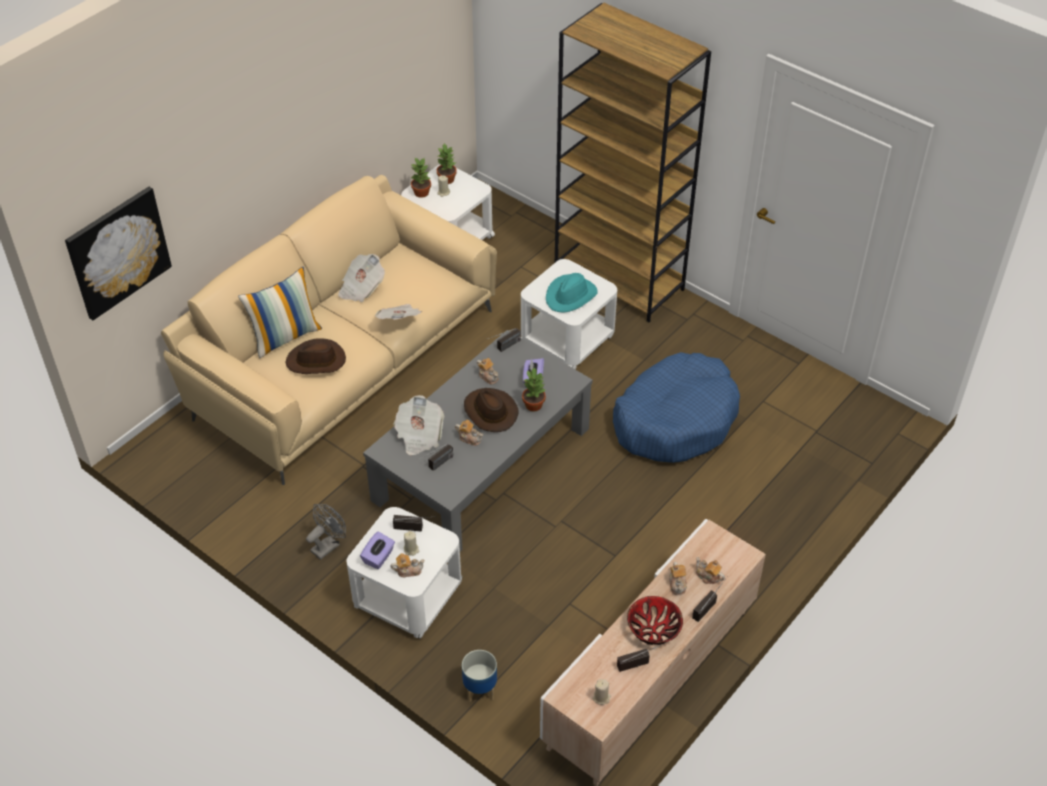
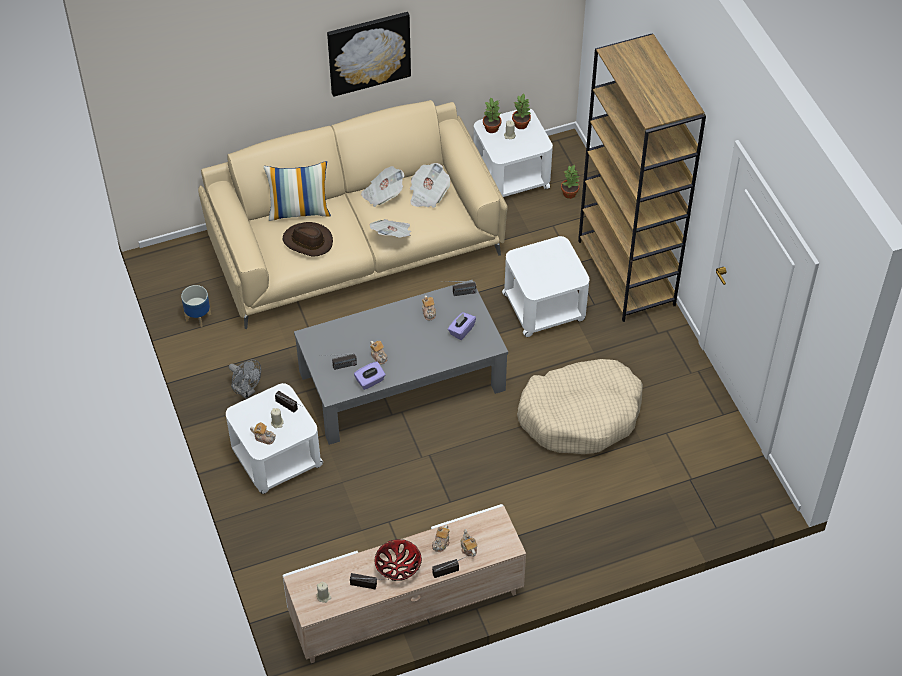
camera: 30 degrees right, 5 degrees up
(118, 252) = (173, 100): picture -> picture (369, 52)
(328, 545) = (246, 391): grey fan -> grey fan turned 60 degrees clockwise
(379, 557) = (250, 417): purple tissue box -> purple tissue box (370, 381)
(419, 435) = (343, 337): newspaper -> newspaper (428, 194)
(480, 690) = (279, 553): planter -> planter (198, 317)
(489, 412) = (409, 342): brown hat -> none
(534, 405) = (447, 352): potted plant -> potted plant (570, 193)
(571, 296) = (545, 272): turquoise hat -> none
(675, 419) = (580, 415): blue dog bed -> beige dog bed

